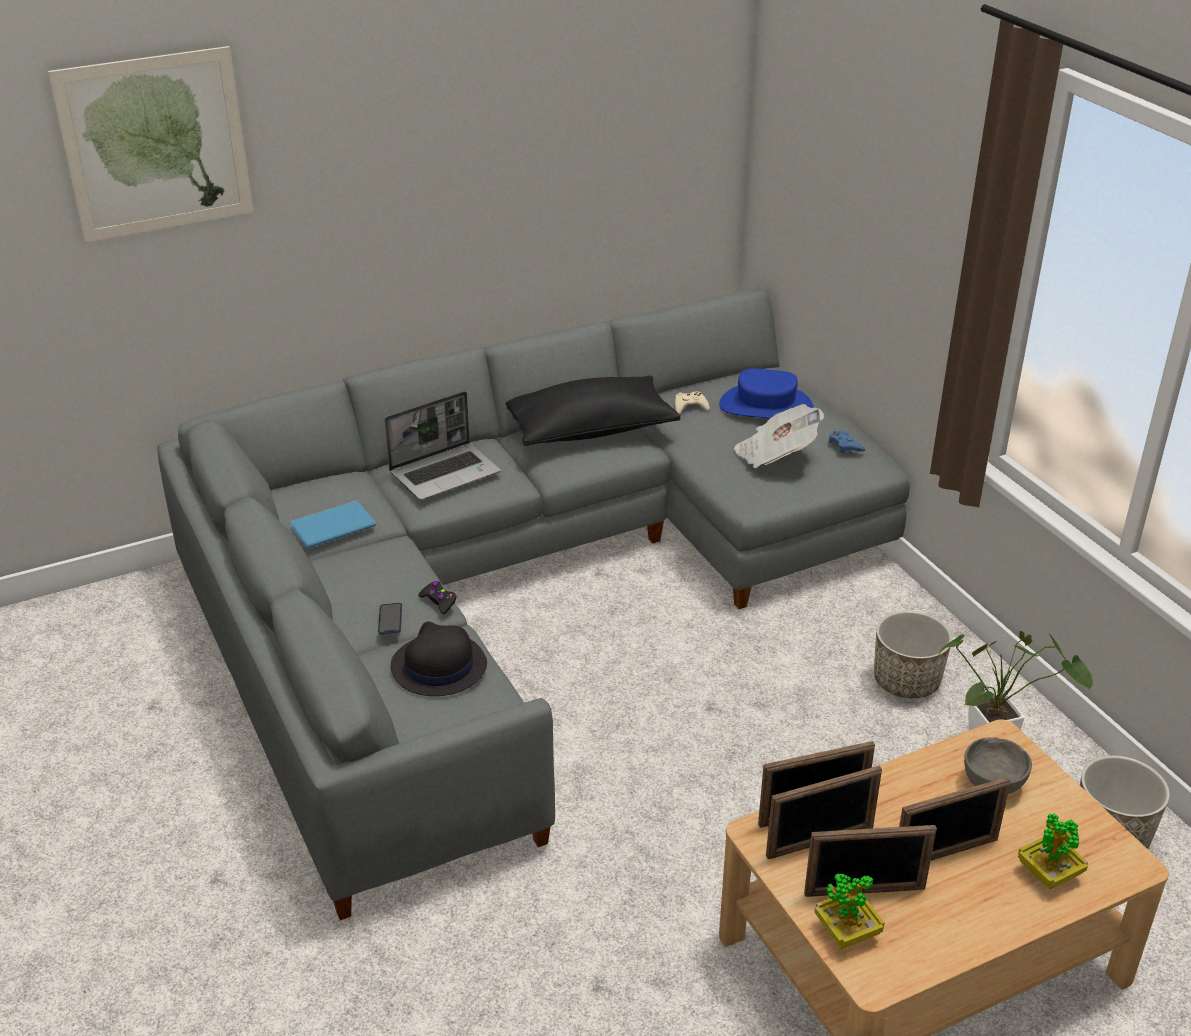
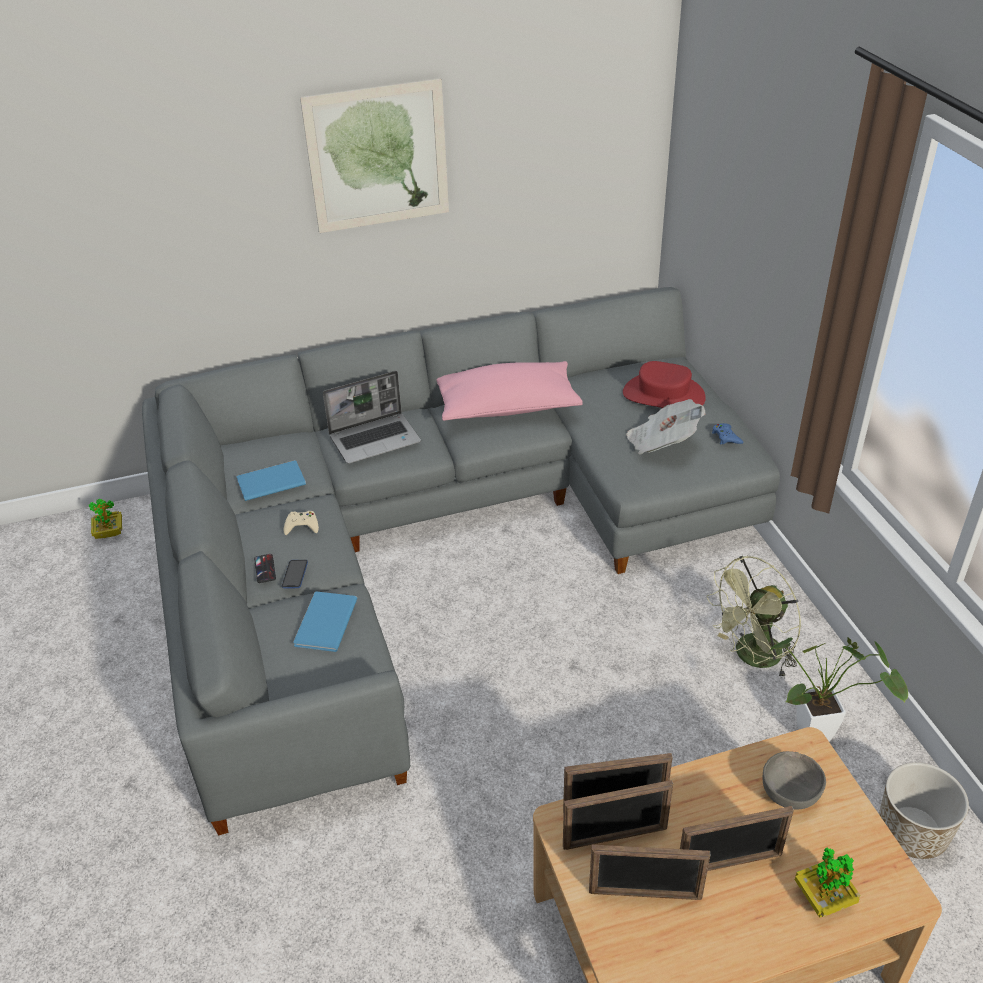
camera: 10 degrees right, 5 degrees up
(155, 144) = (127, 151): picture -> picture (378, 157)
(353, 616) = (265, 568): none -> phone
(438, 666) = (323, 624): black hat -> blue book
(439, 601) = (340, 560): black game controller -> none
(590, 430) = (507, 407): black pillow -> pink pillow
(690, 406) = (597, 390): beige game controller -> beige game controller (302, 526)
(766, 407) = (663, 396): blue hat -> red hat
(847, 932) = (619, 936): potted plant -> potted plant (109, 533)
(906, 681) = (752, 657): planter -> green fan

